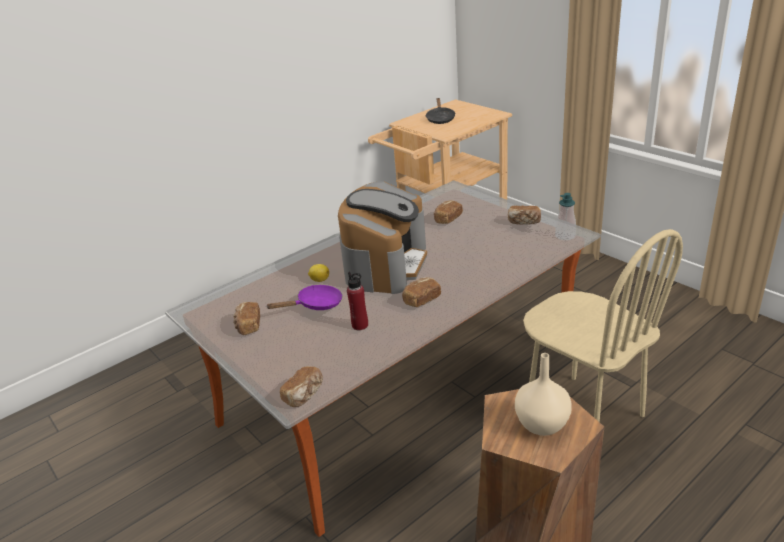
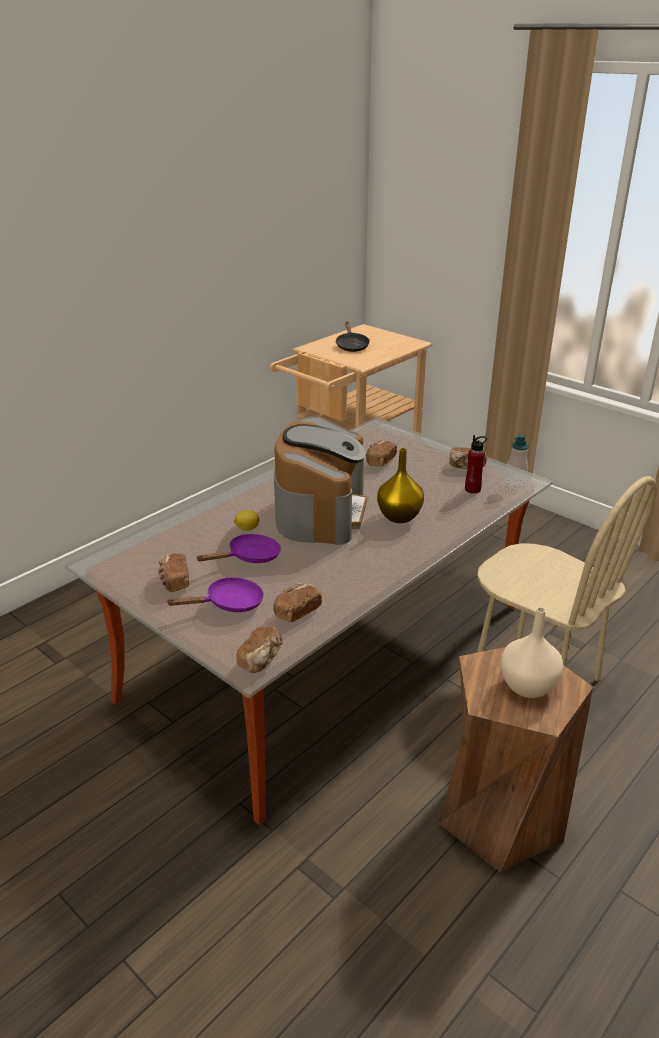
camera: 10 degrees left, 0 degrees up
(289, 346) = (229, 604): none -> purple frying pan
(360, 325) = (307, 580): red bottle -> red bottle (472, 489)
(421, 300) = (371, 551): bread -> bread (296, 611)
(454, 268) = (400, 517): none -> yellow vase

